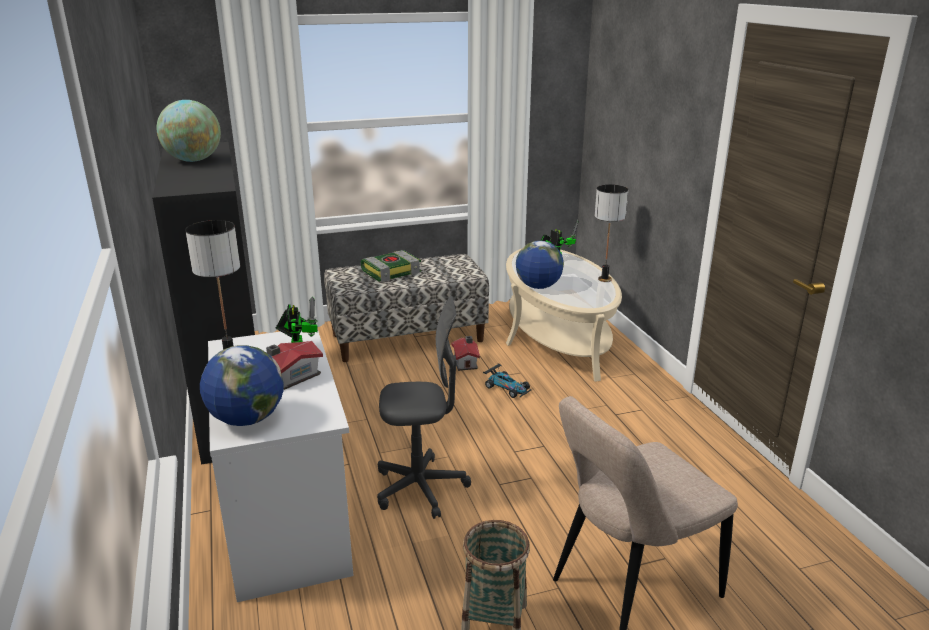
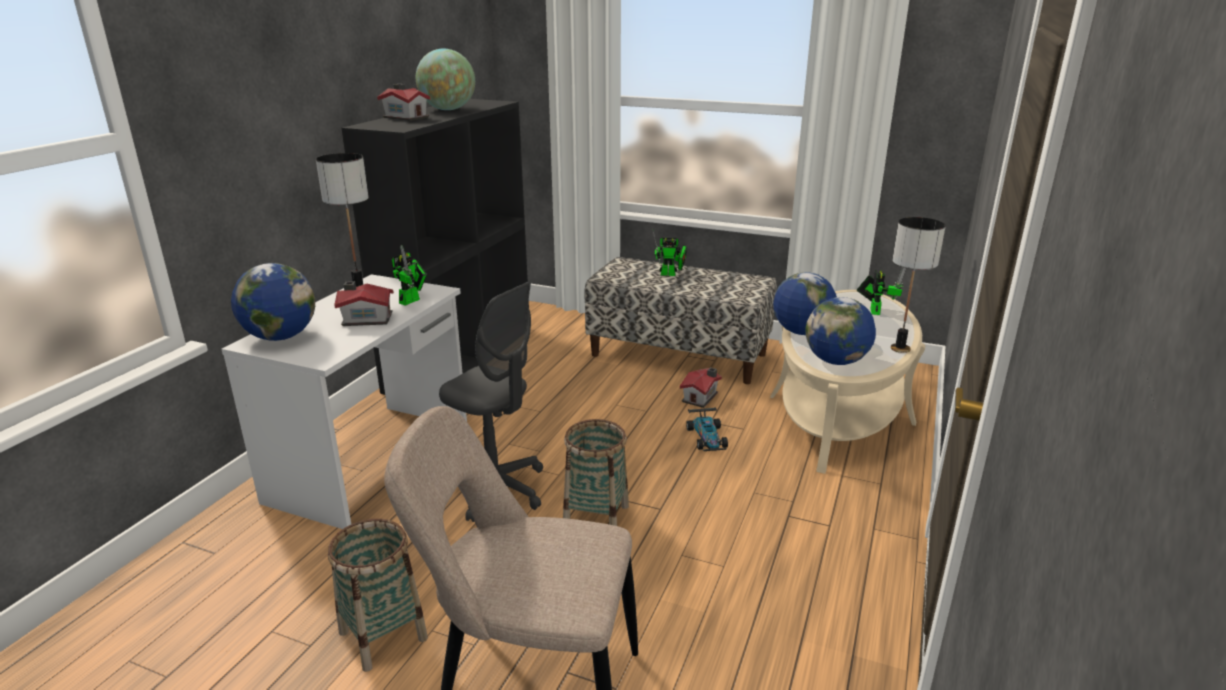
camera: 40 degrees right, 0 degrees up
(180, 175) = (406, 117): none -> toy house
(391, 271) = (670, 274): book -> toy robot
(513, 470) = (596, 516): none -> basket
(585, 299) = (836, 361): none -> globe

